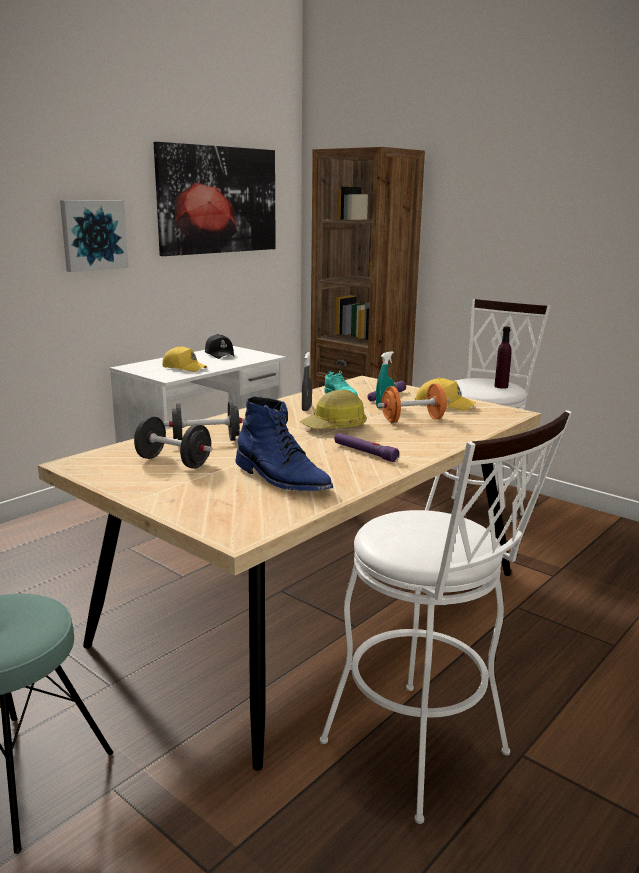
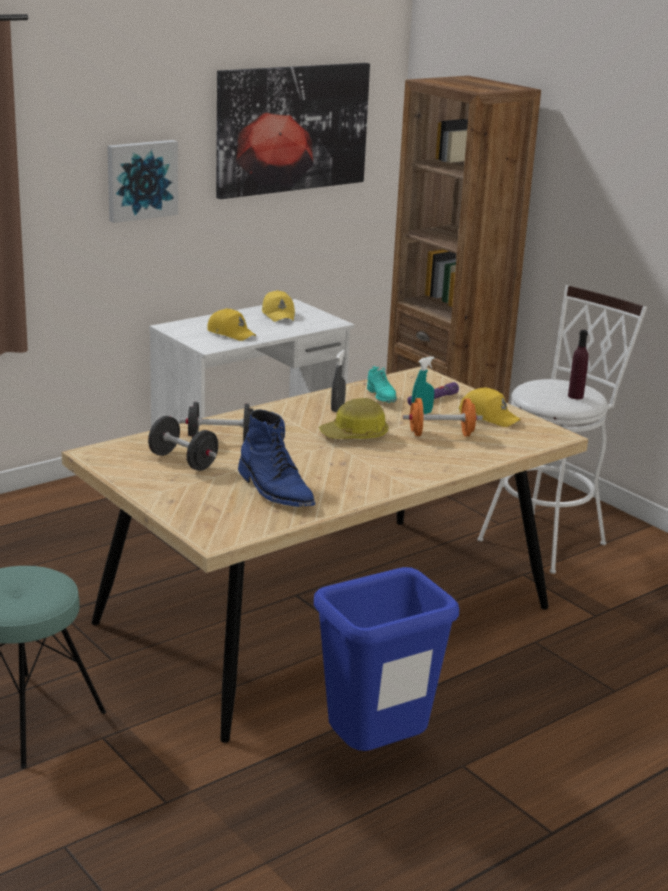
camera: 10 degrees right, 5 degrees up
(220, 354) = (279, 314): black cap -> yellow cap
(364, 452) = (367, 469): purple flashlight -> none
(425, 756) = (374, 754): white stool -> blue trash can

